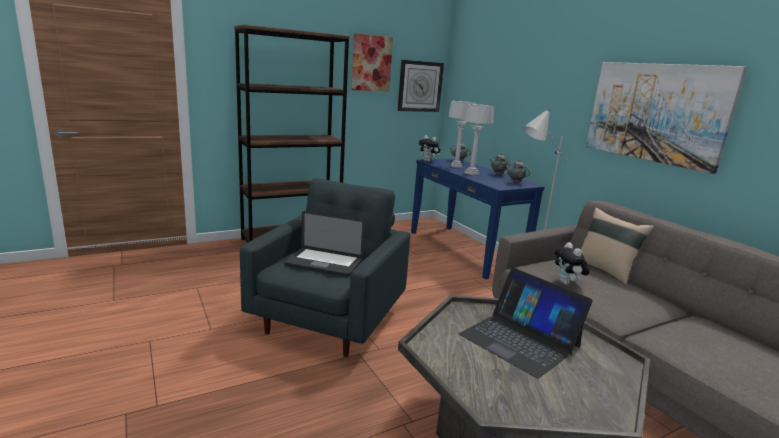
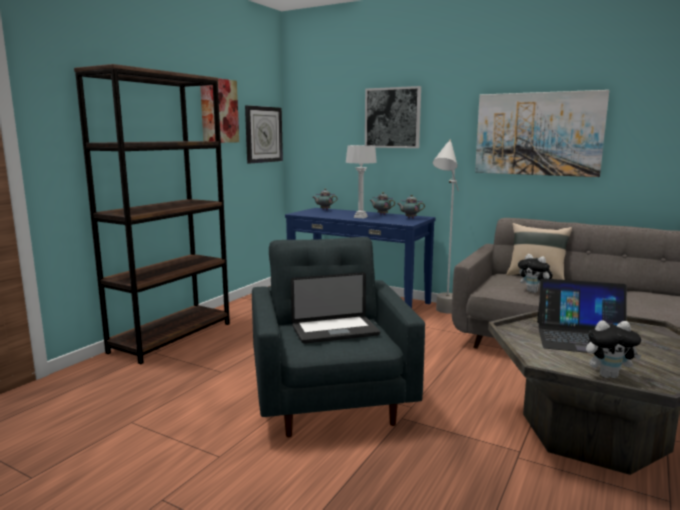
camera: 30 degrees left, 5 degrees down
(428, 161) = (300, 214): plush toy -> plush toy (608, 375)
(456, 166) = (333, 213): grey table lamp -> none
(526, 80) = (392, 118): none -> picture

